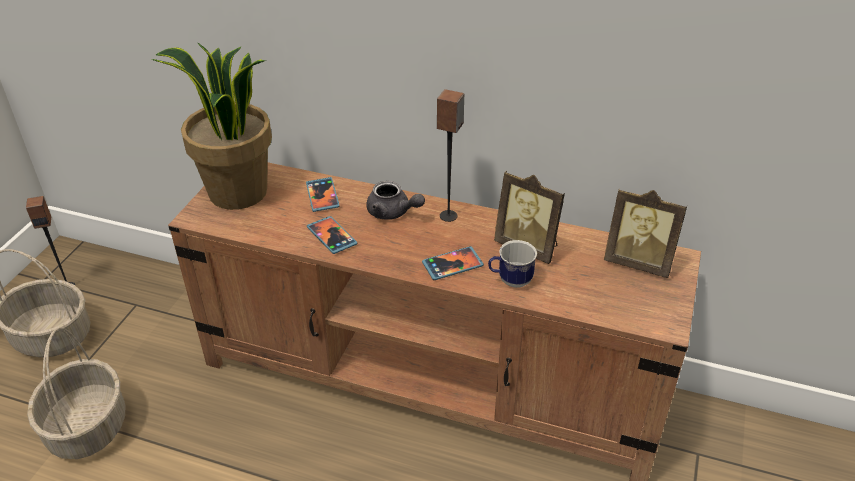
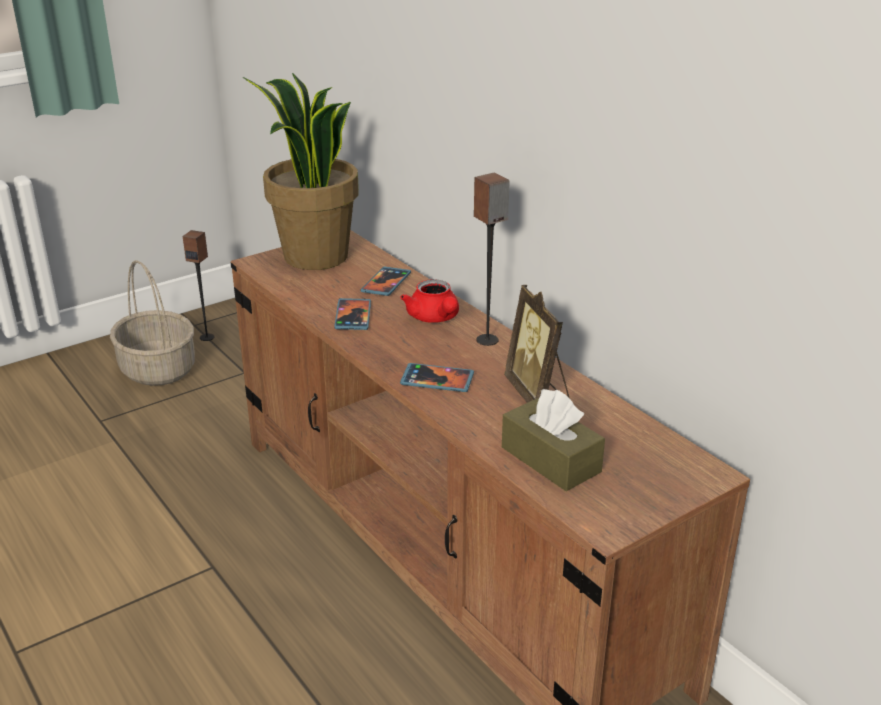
camera: 35 degrees right, 10 degrees down
(88, 428) = (114, 450): basket -> none
(393, 213) = (435, 318): grey teapot -> red teapot
(510, 281) = (479, 415): mug -> none
(587, 293) = (550, 459): none -> brown tissue box
(638, 262) = (650, 457): picture frame -> none

